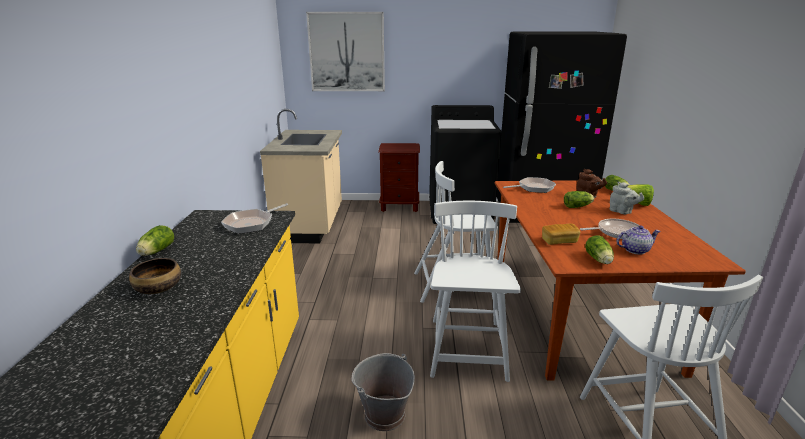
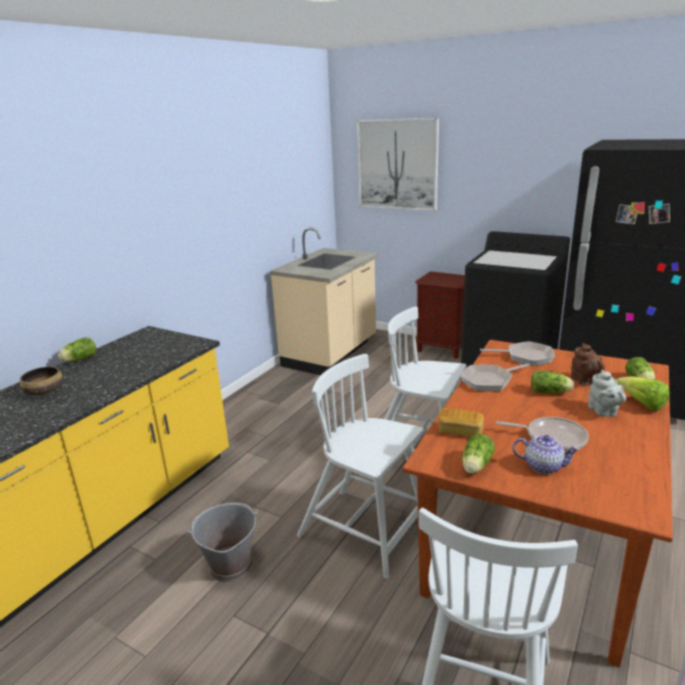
camera: 30 degrees right, 0 degrees up
(251, 223) = (170, 347): frying pan -> frying pan (489, 381)
(467, 350) = (365, 531): white chair -> white chair turned 90 degrees counterclockwise

